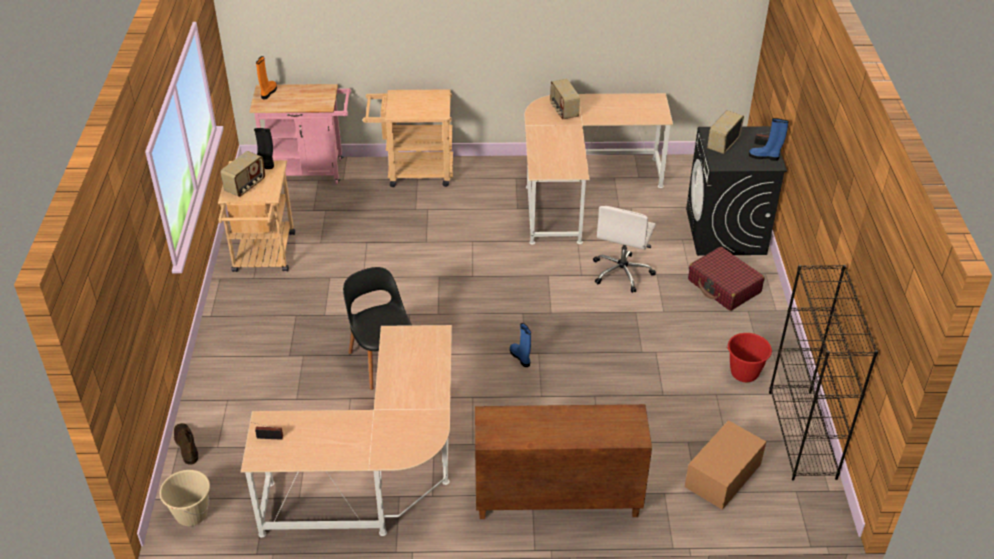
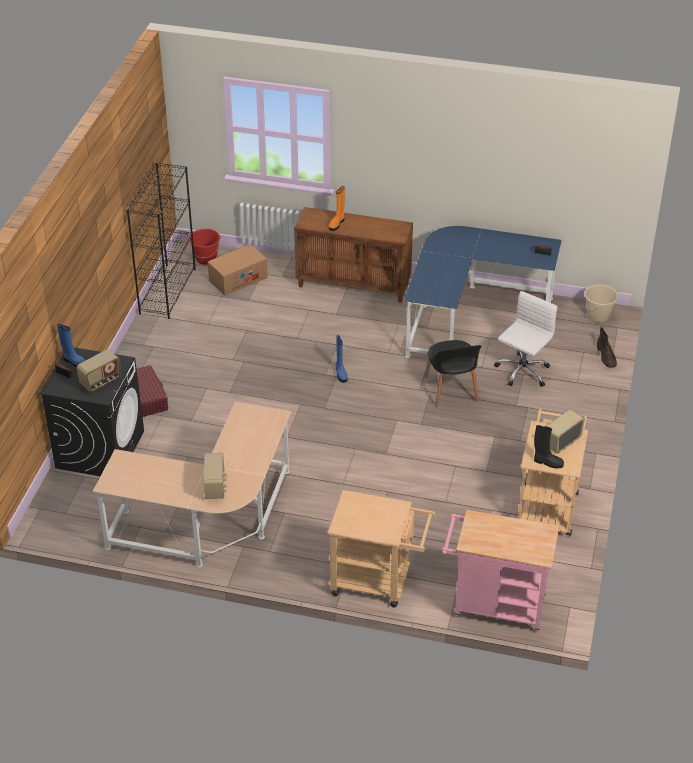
camera: 165 degrees left, 0 degrees up
(268, 92) = (537, 550): orange boot -> orange boot (337, 224)
(379, 477) = (469, 316): beige desk -> blue desk
(622, 272) = (220, 427): white office chair -> white office chair (522, 372)
(744, 373) = (177, 333): red bucket -> red bucket (206, 259)

